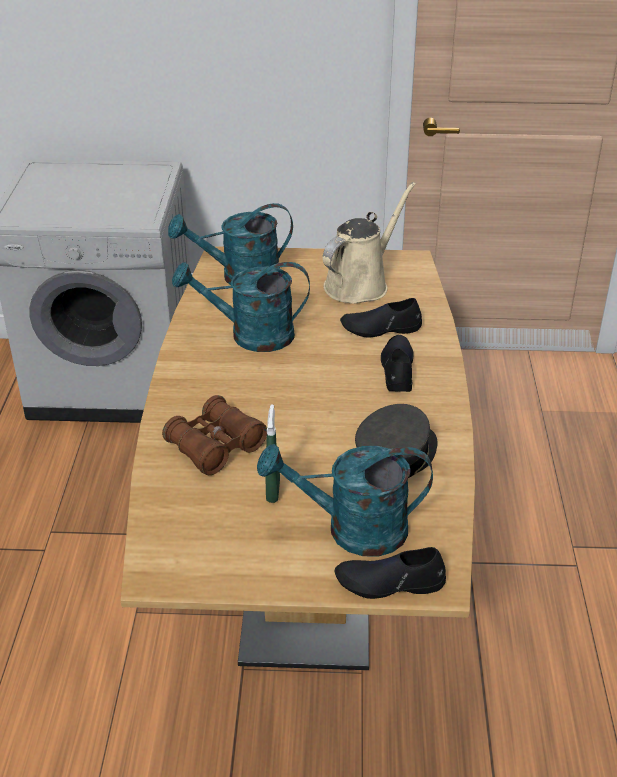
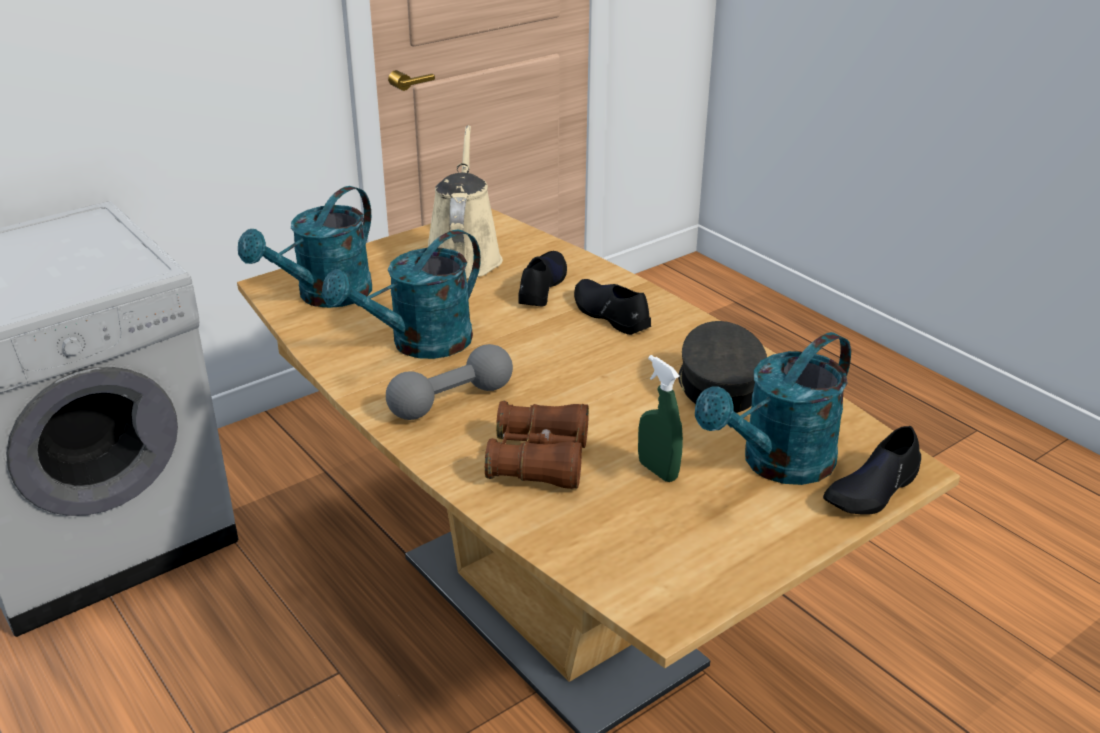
camera: 40 degrees left, 5 degrees down
(219, 382) = (451, 401): none -> grey dumbbell
(380, 328) = (541, 286): black shoe -> black shoe turned 150 degrees clockwise

